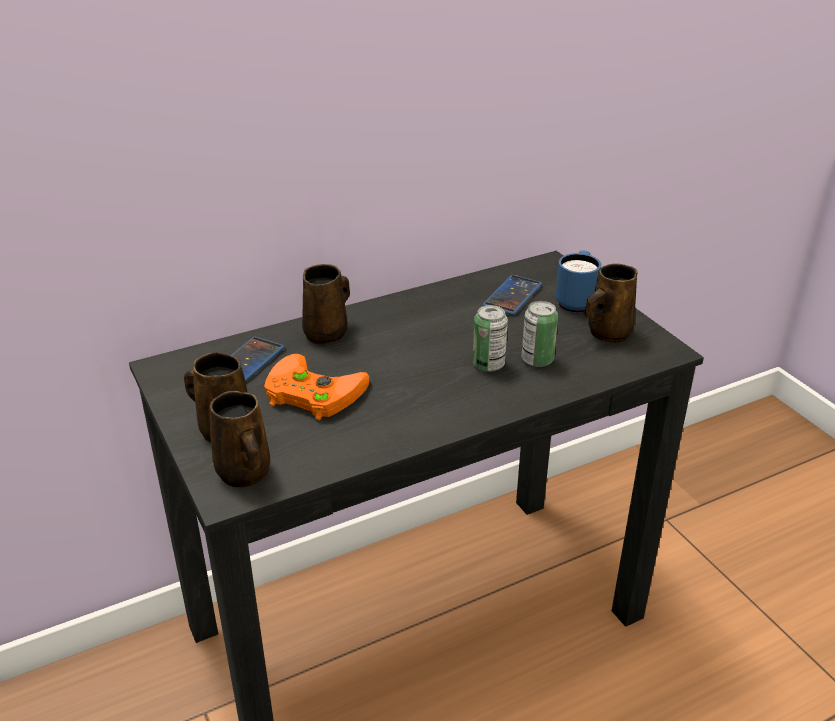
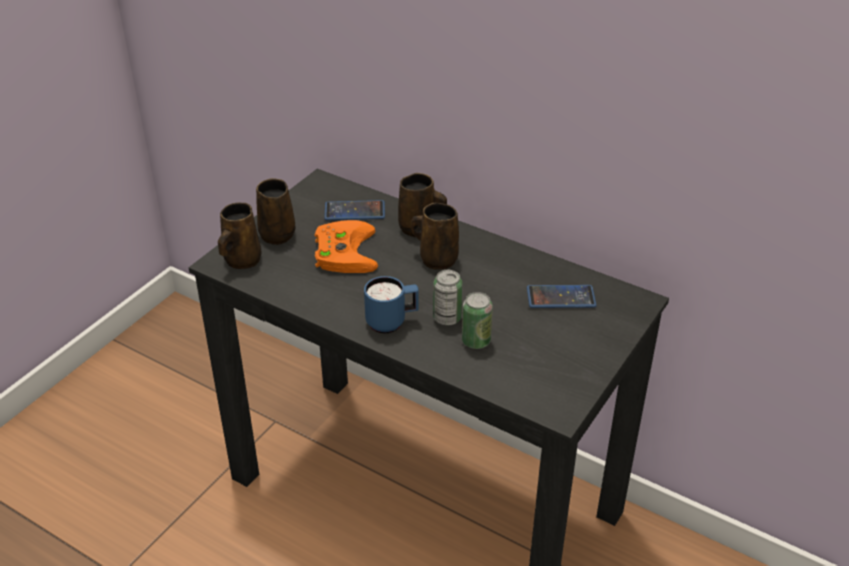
camera: 60 degrees right, 5 degrees up
(576, 301) = (589, 335): blue mug -> blue mug (392, 322)
(607, 333) = (553, 368): brown mug -> brown mug (436, 259)

